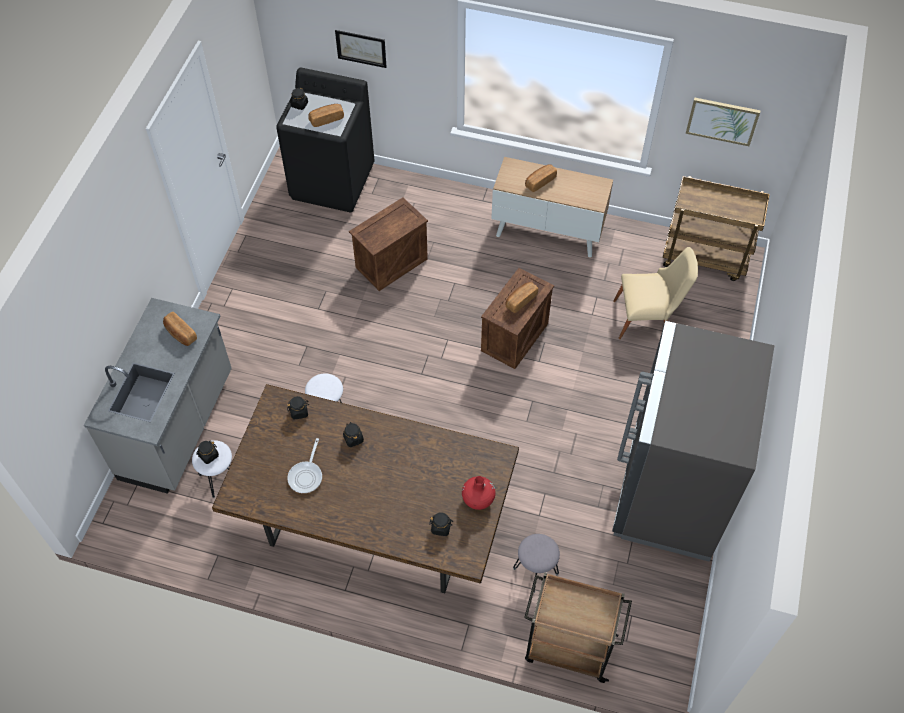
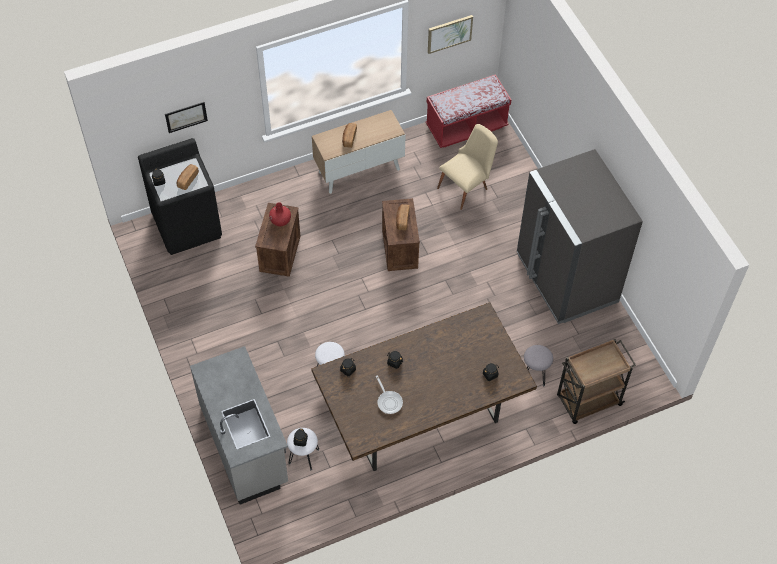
camera: 40 degrees left, 0 degrees up
(180, 334) = (232, 374): bread -> none
(478, 499) = (495, 345): red vase -> red vase (280, 221)
(705, 257) = (466, 127): brown cart -> red bench

